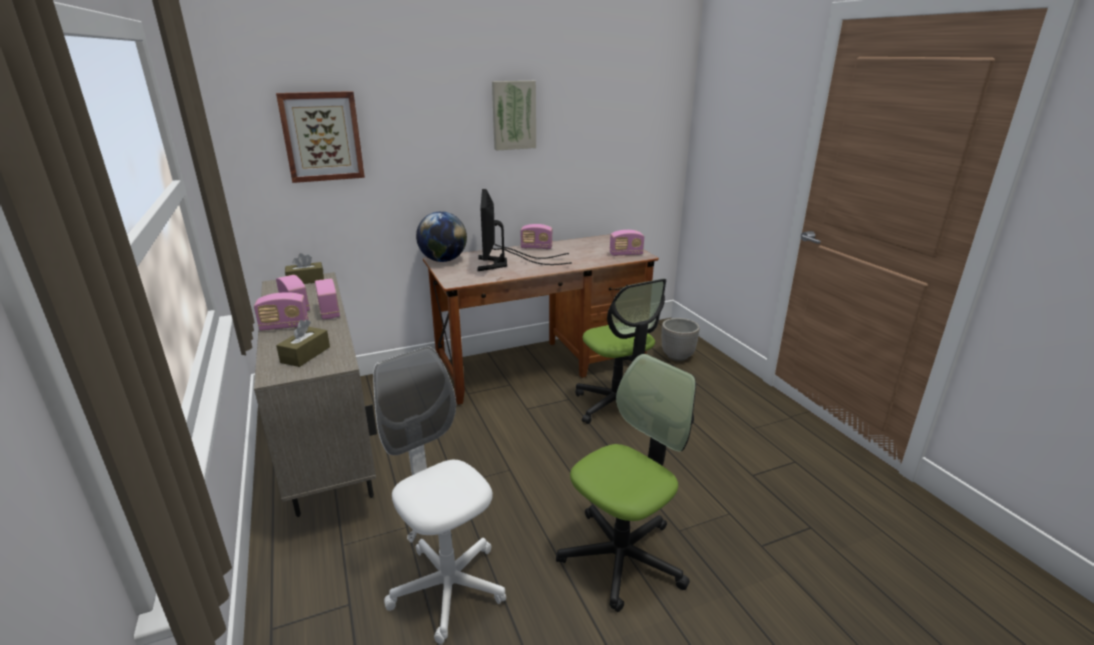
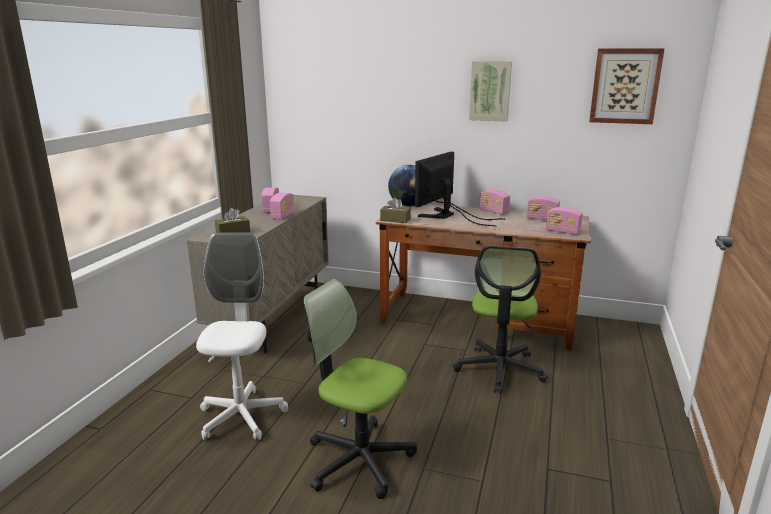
camera: 40 degrees right, 5 degrees down
(284, 326) = (249, 217): radio -> radio (542, 219)
(306, 280) = (302, 198): brown tissue box -> brown tissue box (395, 220)
(322, 136) = (339, 98): picture -> picture (625, 86)
(622, 557) = (359, 459): office chair -> office chair turned 150 degrees counterclockwise
(677, 356) = (615, 356): planter -> none

